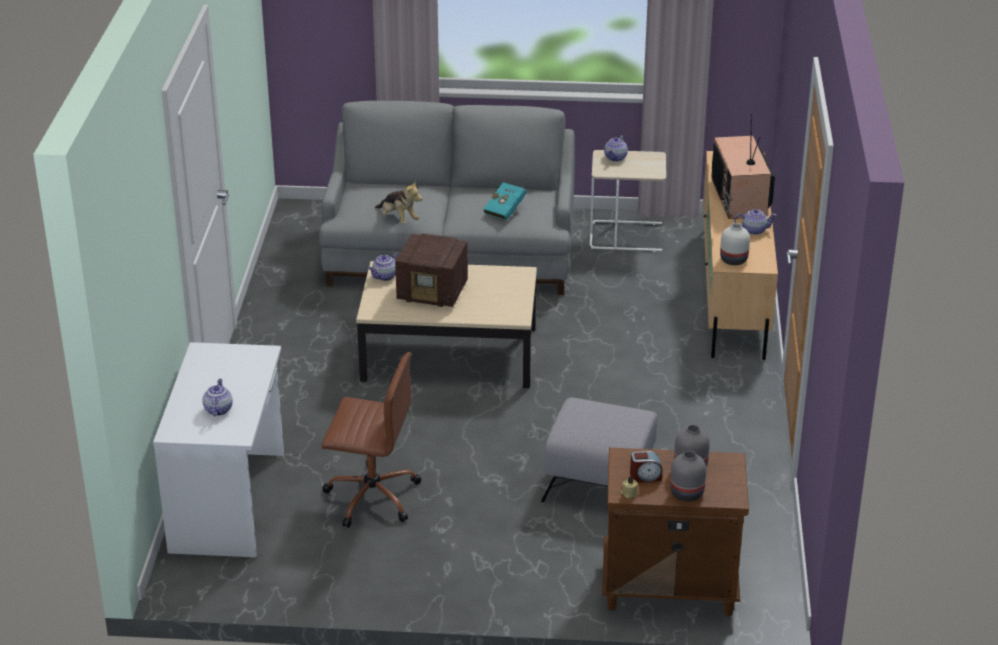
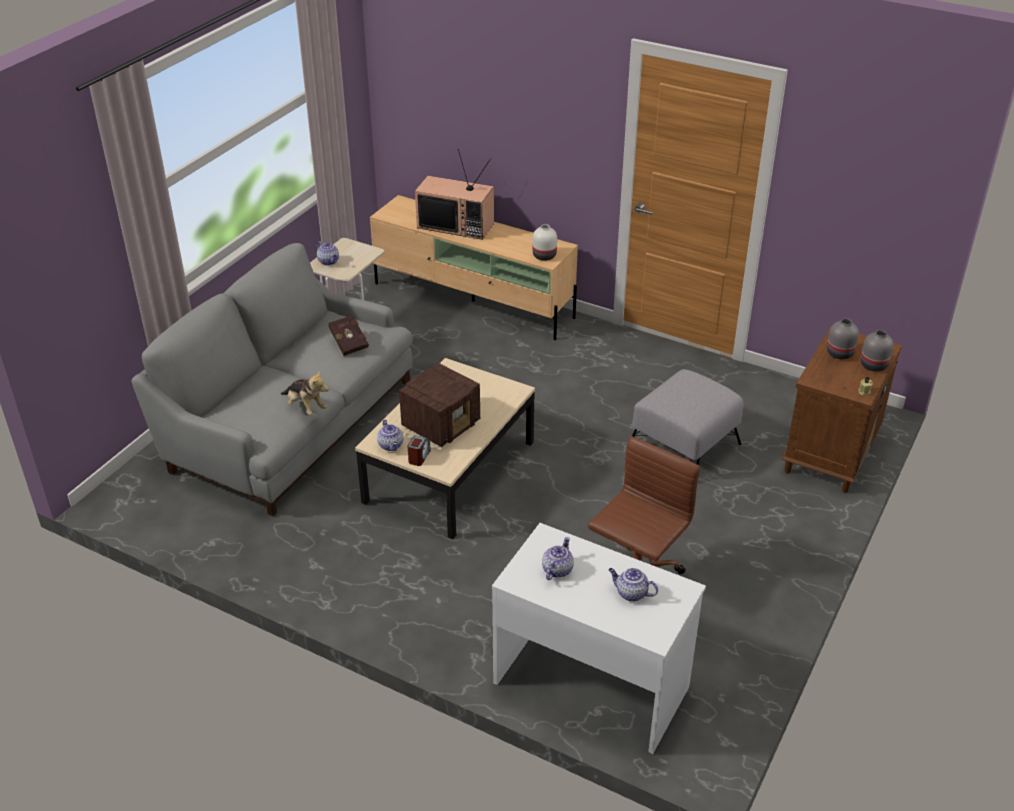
camera: 65 degrees left, 5 degrees up
(398, 219) = (305, 407): plush toy -> plush toy turned 60 degrees clockwise
(506, 210) = (348, 343): turquoise book -> red book
(645, 477) = (844, 377): alarm clock -> alarm clock (419, 457)
(754, 230) = (508, 234): teapot -> teapot (556, 570)

